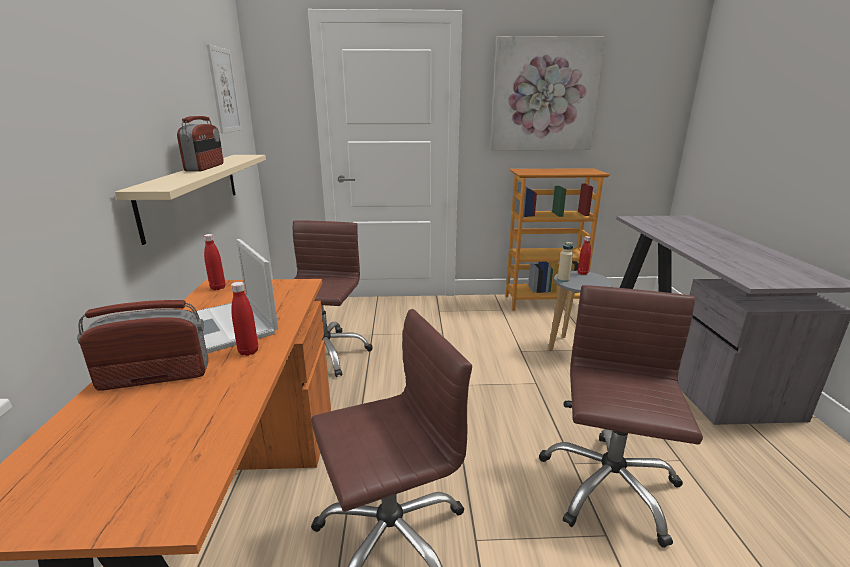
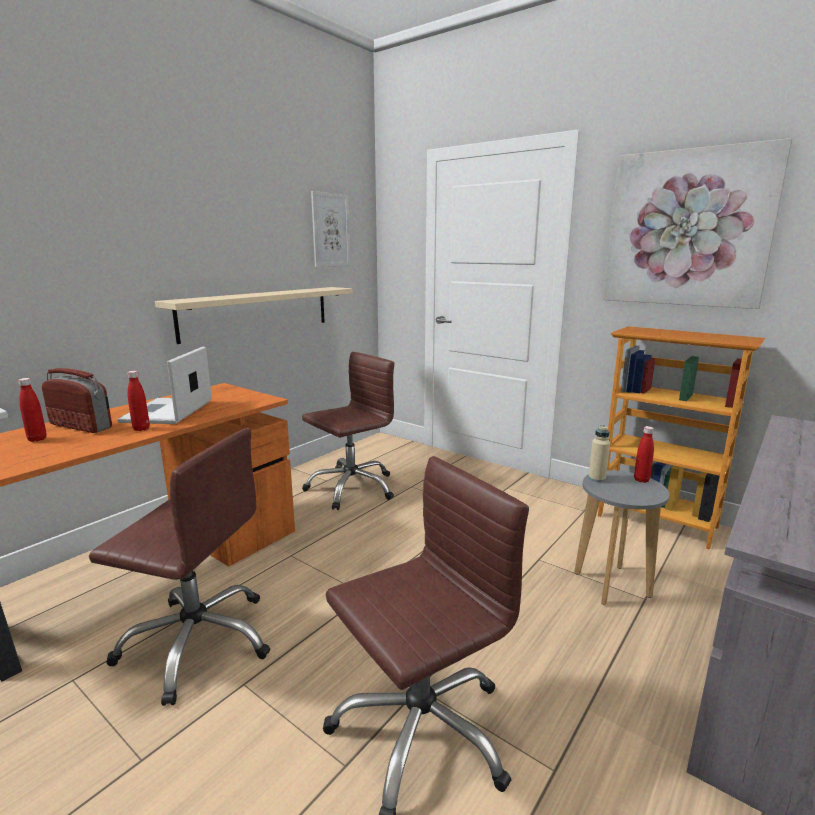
camera: 40 degrees right, 5 degrees down
(205, 167) = (265, 293): radio -> none
(218, 288) = (218, 389): red bottle -> red bottle (37, 439)

